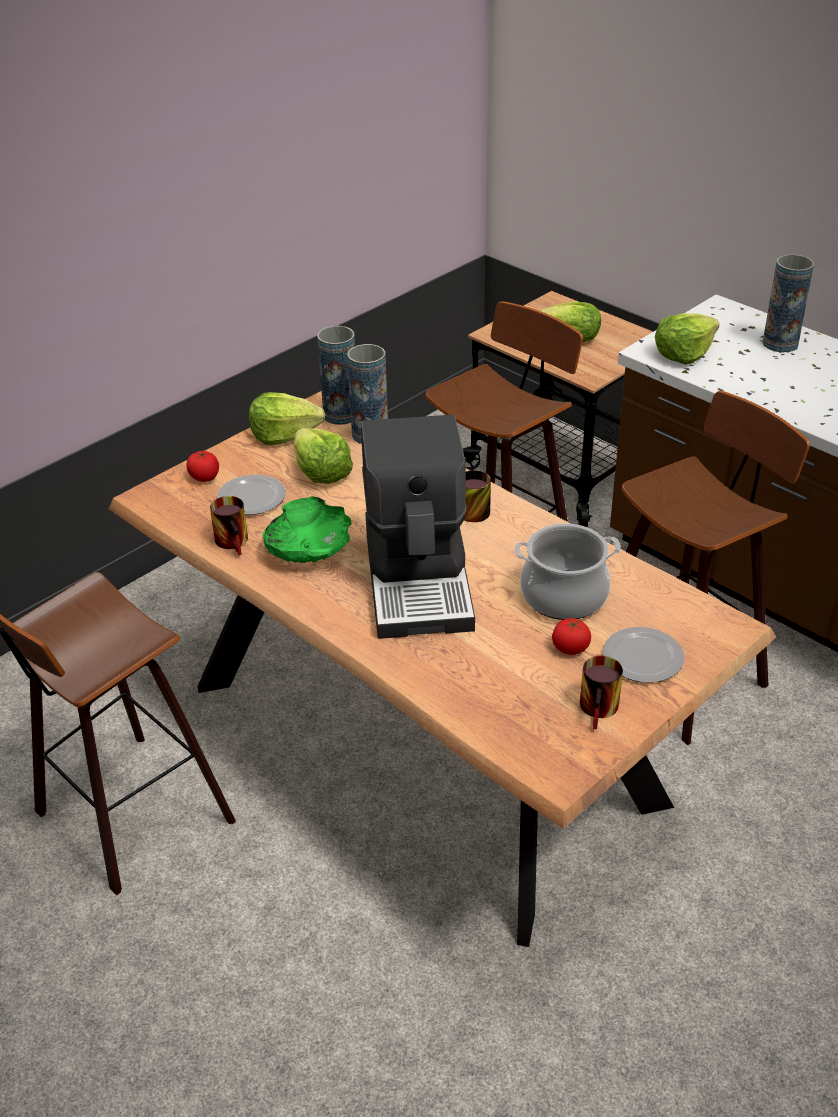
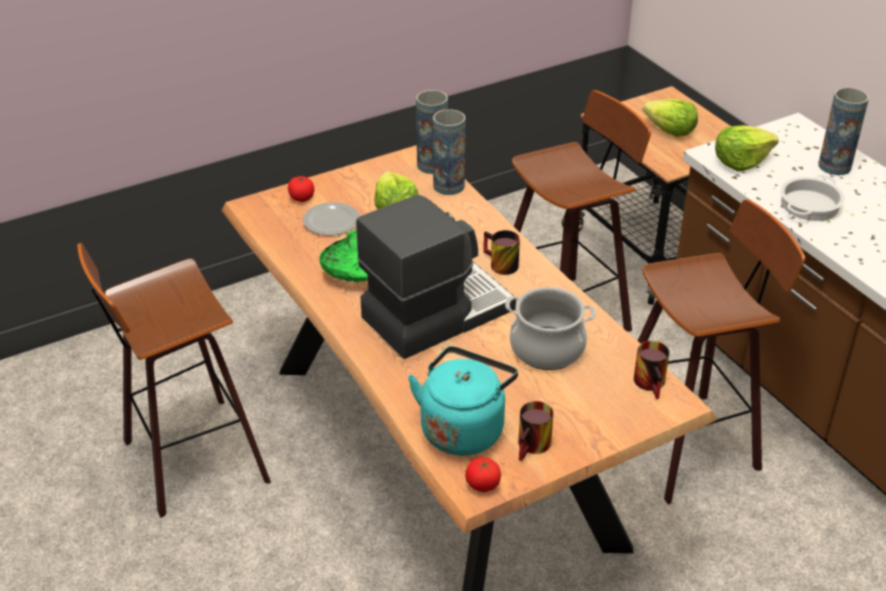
camera: 15 degrees right, 0 degrees up
(236, 541) = (304, 254): mug -> mug (653, 384)
(284, 434) = (379, 174): lettuce -> none
(420, 580) = (436, 313): coffee machine -> coffee machine turned 135 degrees counterclockwise
(512, 705) = (463, 428): none -> turquoise kettle
(570, 648) = (532, 392): tomato -> tomato (482, 484)
(641, 657) = (588, 412): plate -> none
(775, 387) = (809, 204): none -> cooking pot

